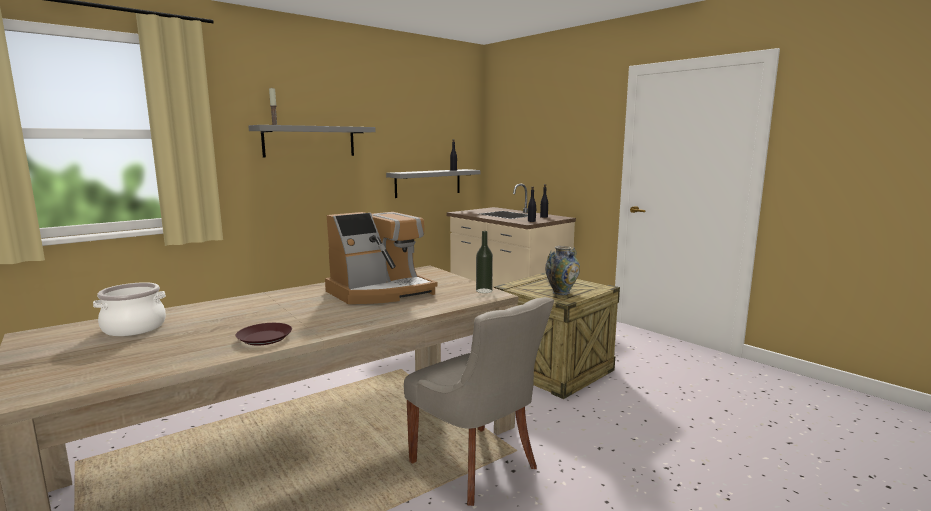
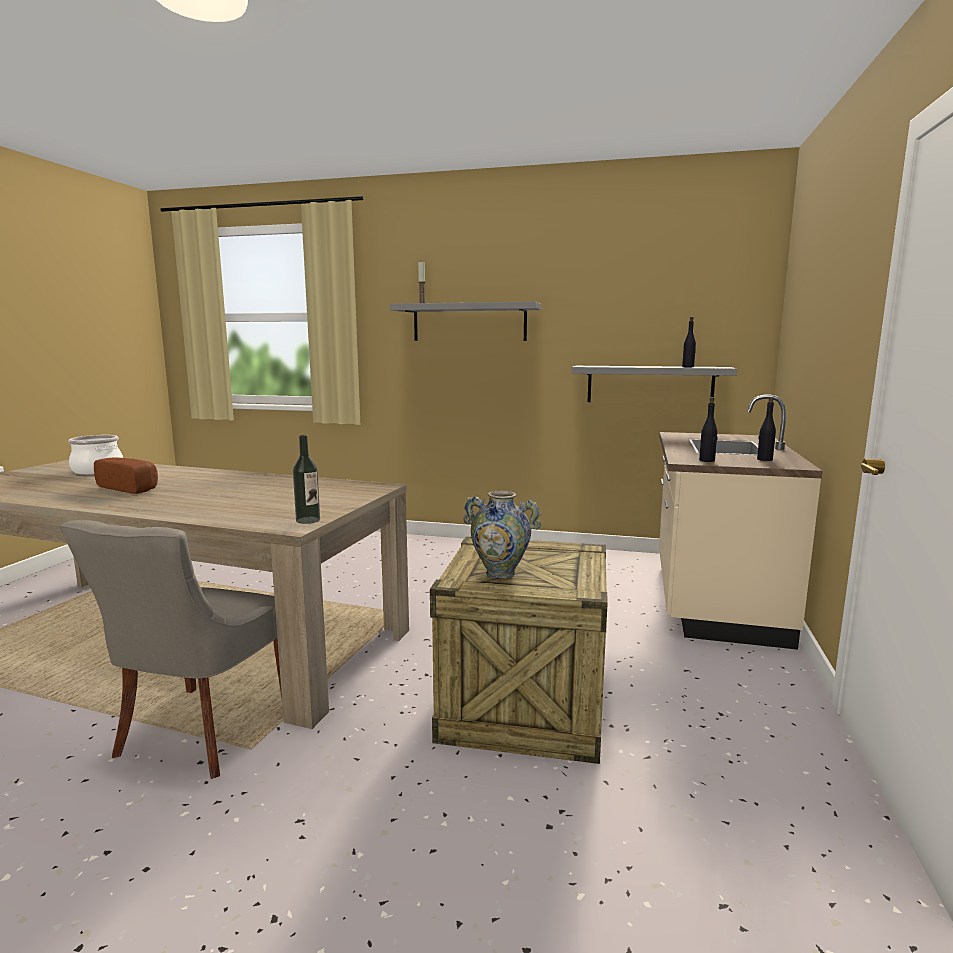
camera: 55 degrees right, 0 degrees up
(264, 338) = (77, 497): brown plate -> none
(268, 320) = (131, 488): none -> bread
(381, 292) = (258, 493): coffee machine -> none

